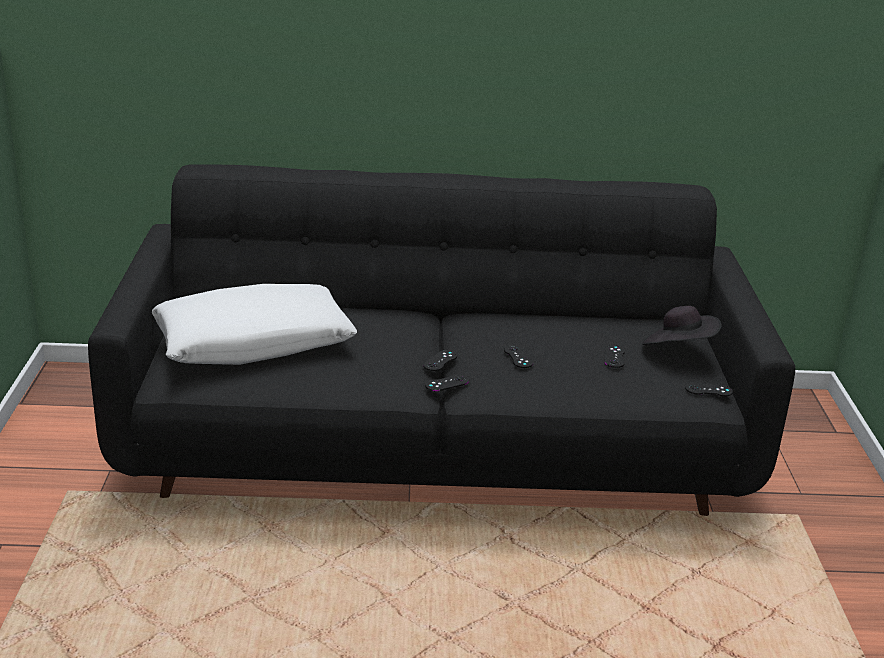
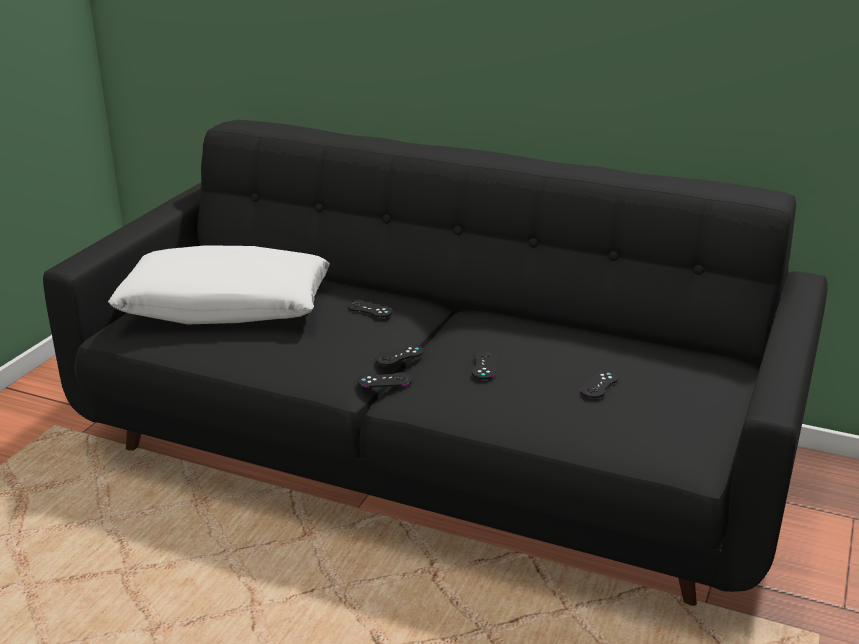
camera: 25 degrees right, 0 degrees up
(678, 349) = (690, 390): black hat -> none
(708, 390) = (691, 446): black game controller -> black game controller (369, 309)

